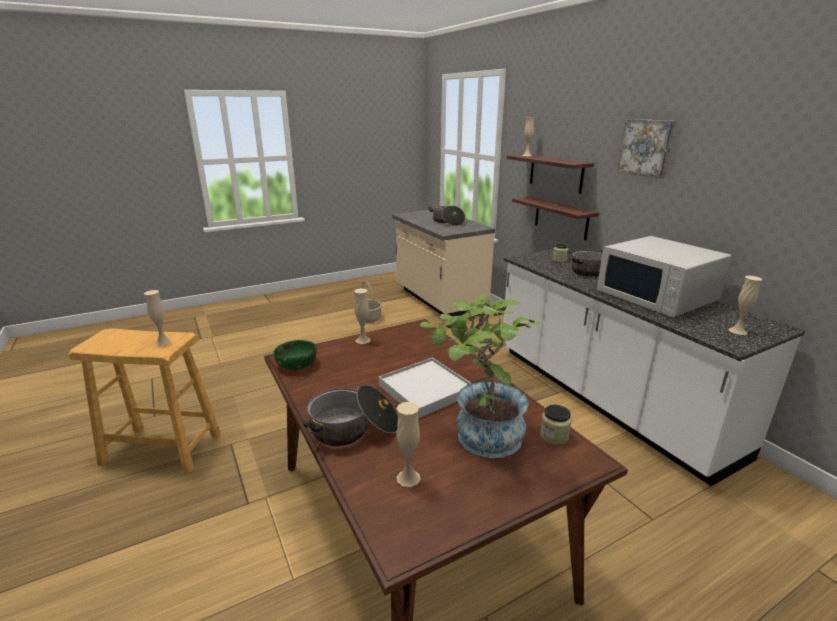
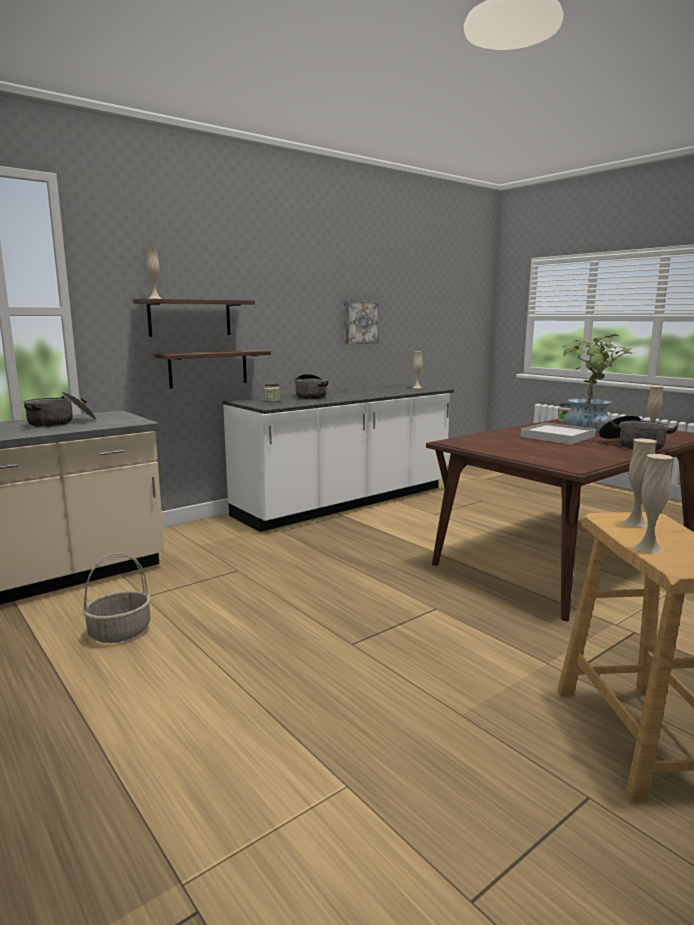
camera: 100 degrees left, 10 degrees down
(297, 364) = (580, 464): green bowl -> none
(363, 340) = (502, 452): beige vase -> beige vase (648, 548)
(646, 147) = (288, 282): picture -> picture (360, 322)
(657, 297) = (365, 391): white microwave -> none

